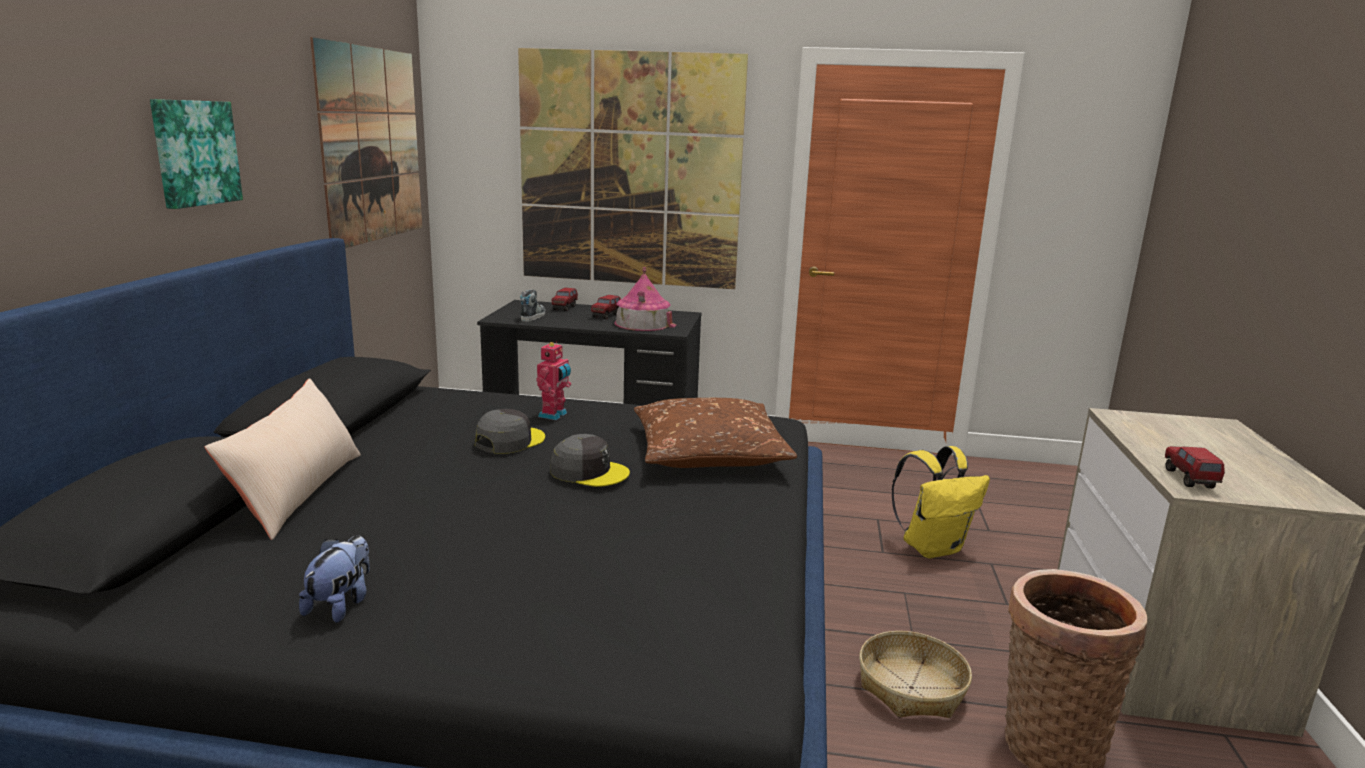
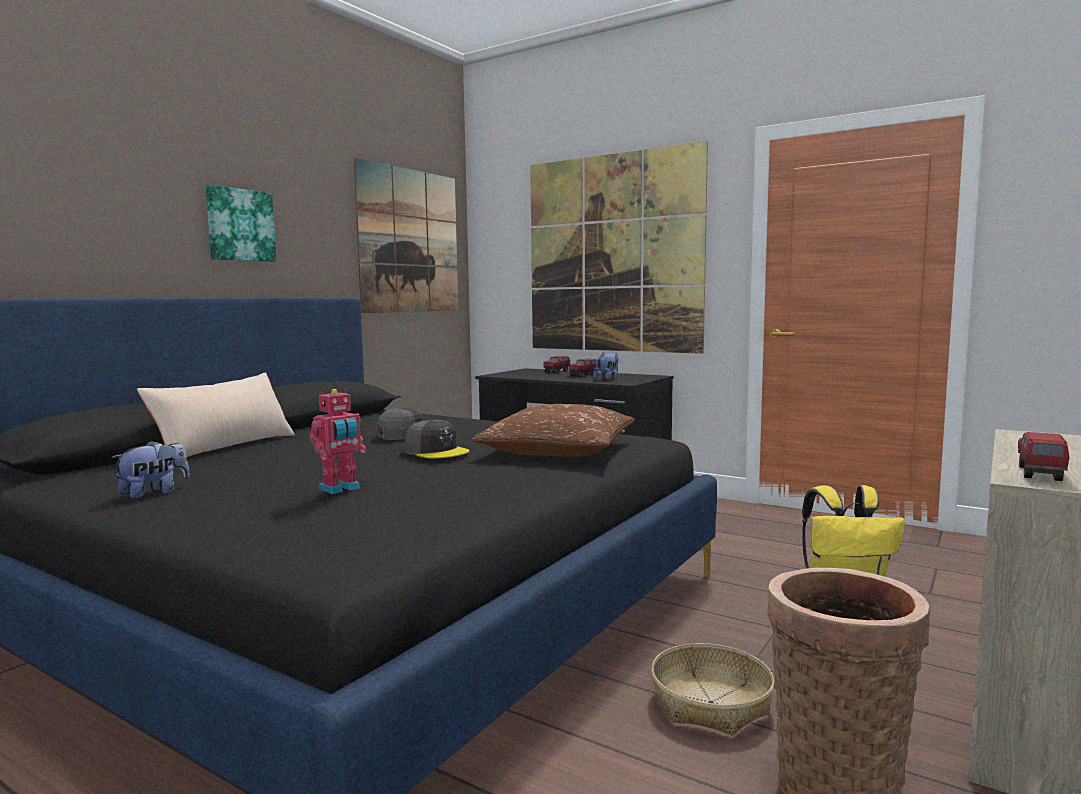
camera: 25 degrees right, 10 degrees down
(532, 316) = (522, 374): shoe -> none
(554, 415) = (466, 426): toy robot -> toy robot (340, 489)
(643, 323) = (607, 379): toy house -> plush toy

